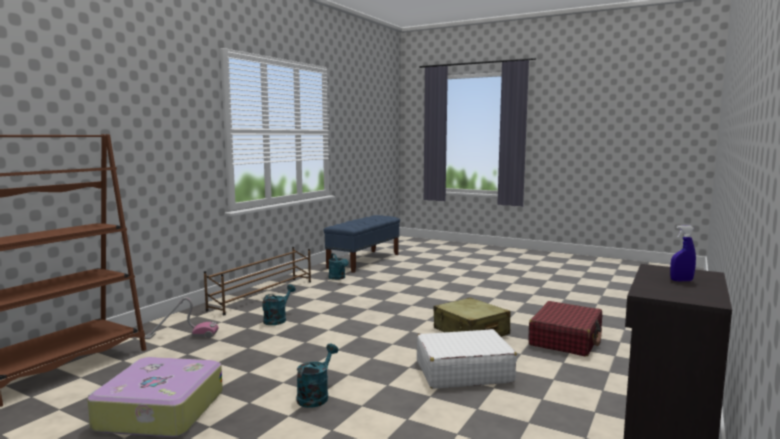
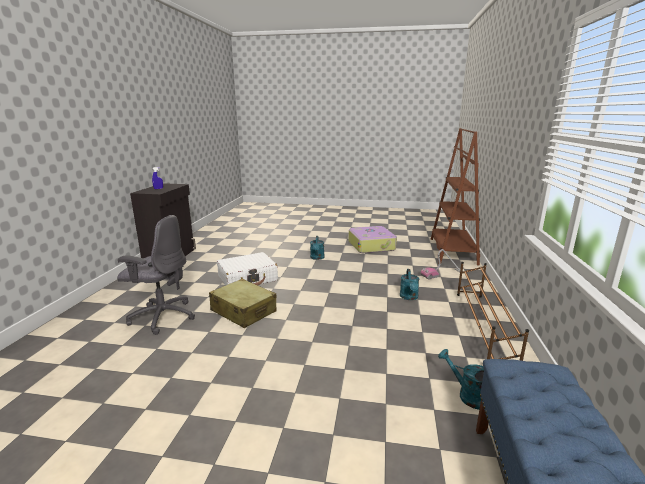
camera: 160 degrees right, 10 degrees up
(566, 339) = (162, 317): red suitcase -> grey office chair

